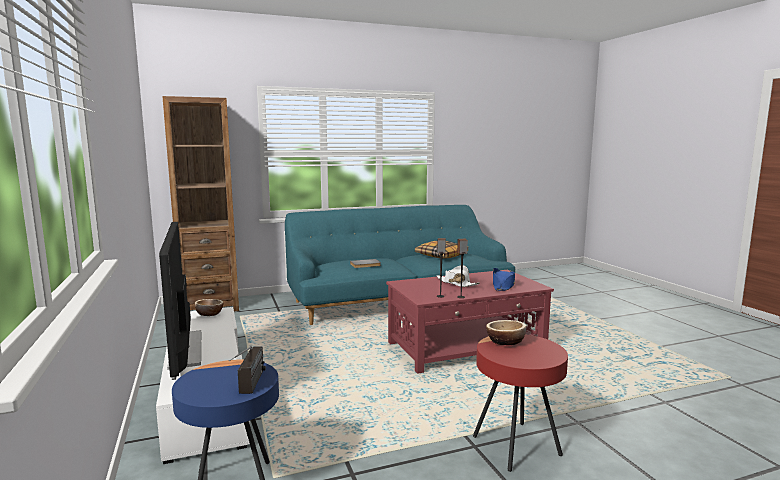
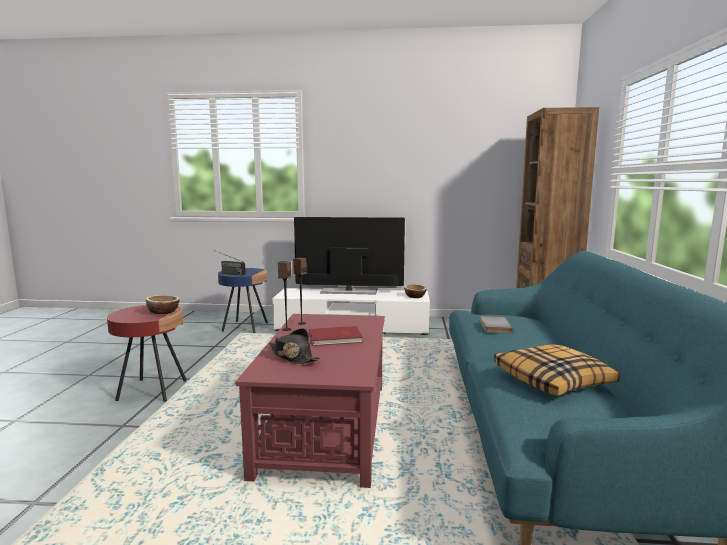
camera: 115 degrees right, 0 degrees up
(456, 283) = (336, 338): white hat -> red book
(503, 286) = (292, 356): blue hat -> black hat

